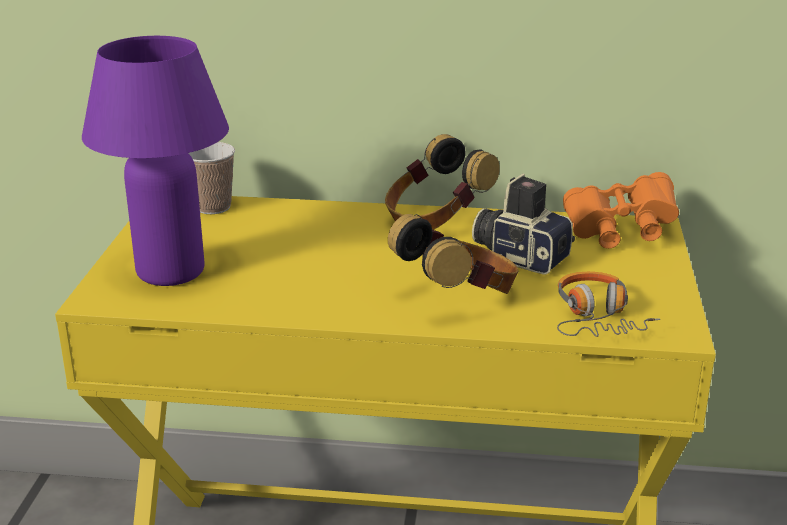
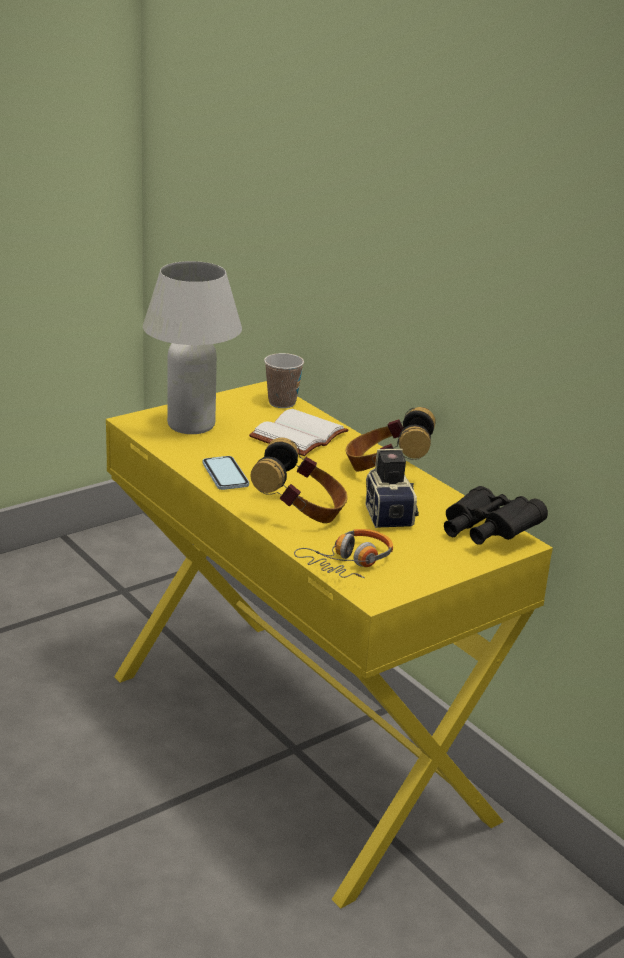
camera: 45 degrees right, 0 degrees up
(170, 272) = (191, 425): purple table lamp -> white table lamp
(300, 230) = (300, 437): none -> white book
(314, 302) = (225, 475): none -> phone
(619, 232) = (486, 533): orange binoculars -> black binoculars

